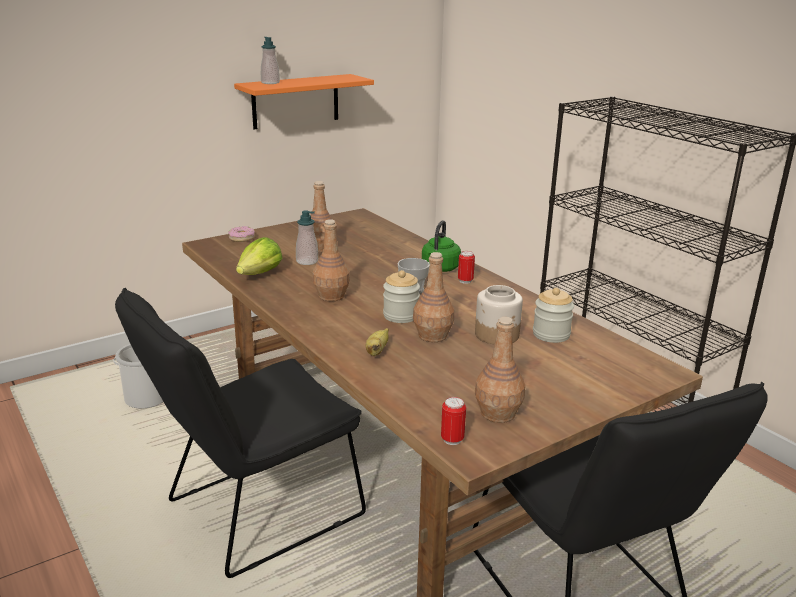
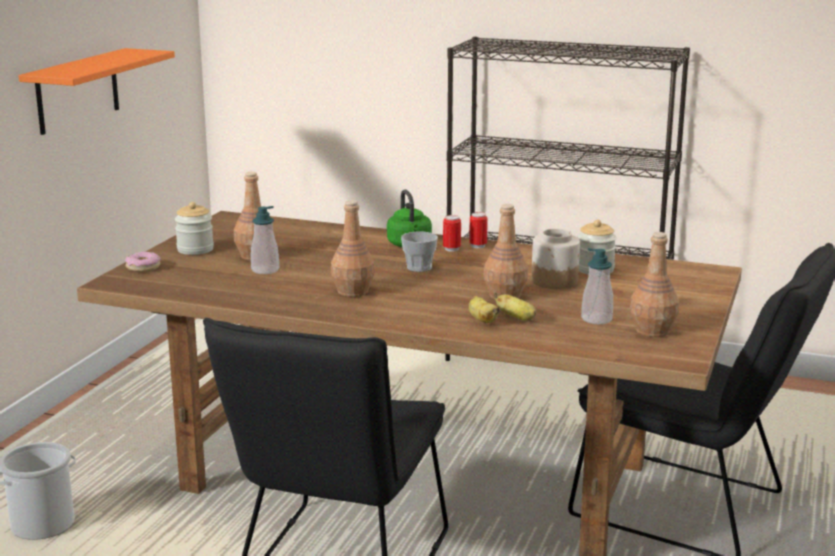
camera: 35 degrees left, 5 degrees down
(260, 274) = (239, 293): lettuce -> none
(270, 83) = (64, 68): soap dispenser -> soap dispenser (596, 319)
(401, 316) = (449, 289): jar -> jar (195, 249)
(406, 359) = (517, 318): none -> banana
(452, 439) = (652, 356): can -> can (478, 246)

